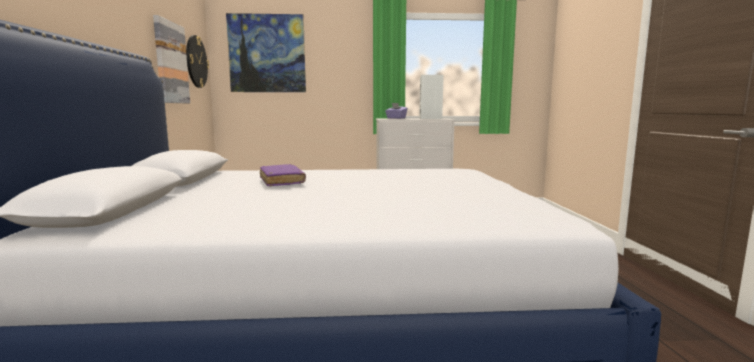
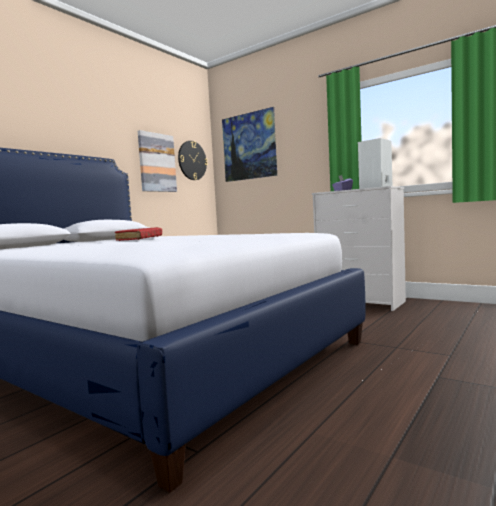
camera: 40 degrees right, 5 degrees down
(282, 181) = (139, 239): purple book -> red book

